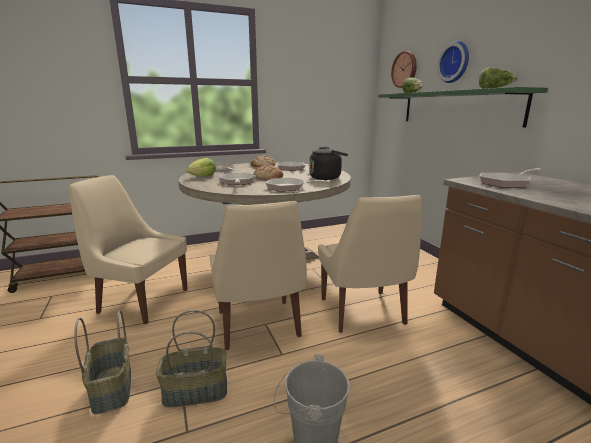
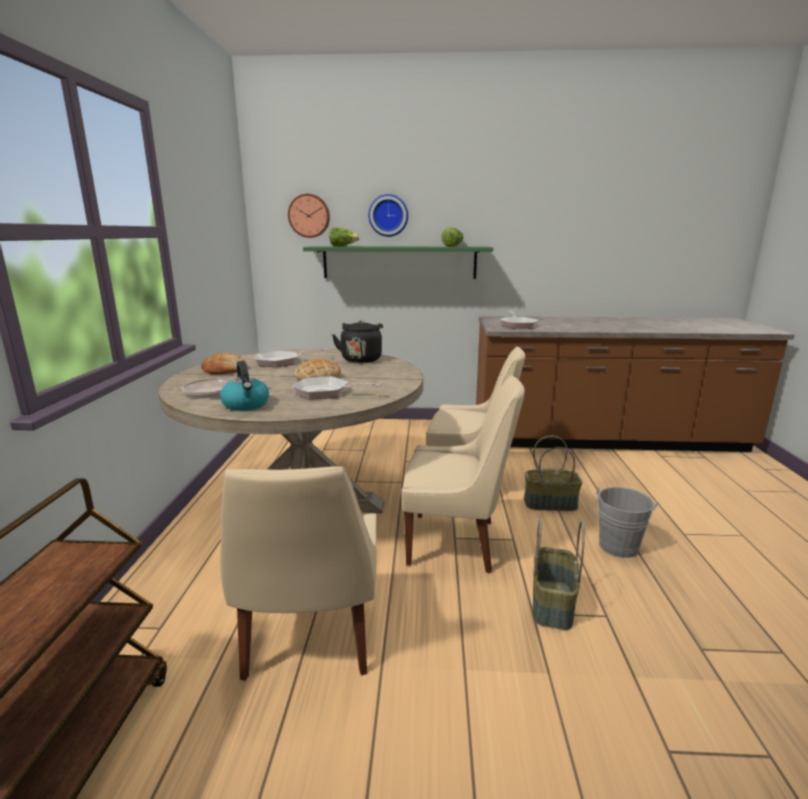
camera: 65 degrees left, 0 degrees up
(113, 388) = (527, 673): basket -> basket (550, 503)
(141, 300) = (309, 640): beige chair -> beige chair turned 45 degrees counterclockwise
(203, 176) = (246, 405): lettuce -> kettle
(289, 188) = (393, 377): frying pan -> none

